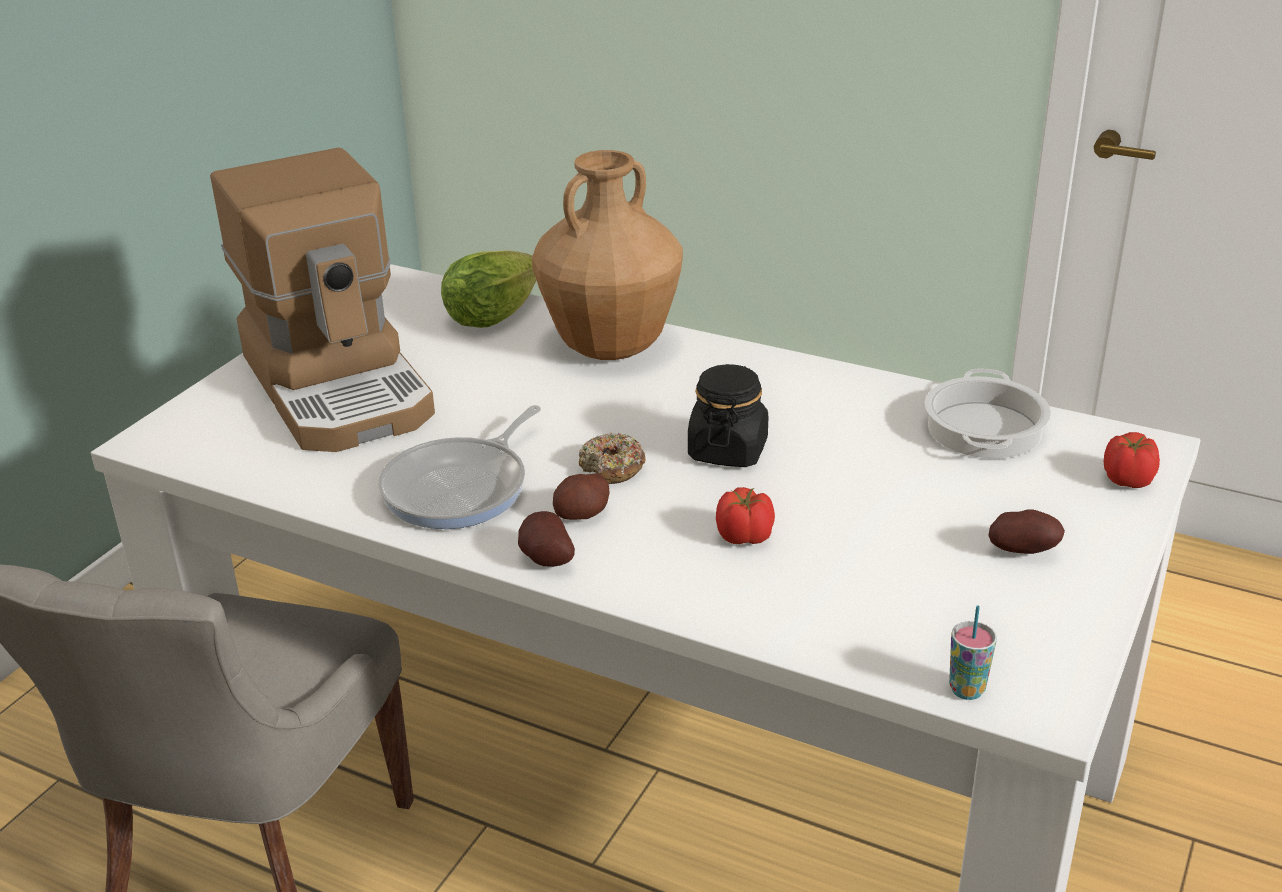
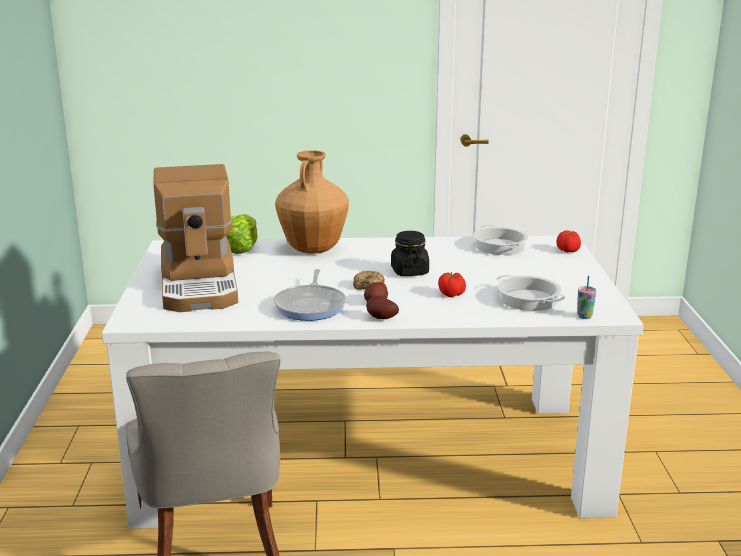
camera: 30 degrees left, 10 degrees down
(341, 386) = (201, 285): coffee machine -> coffee machine turned 45 degrees clockwise
(889, 599) = (527, 299): none -> cooking pot
(1023, 550) = (556, 277): potato -> none

